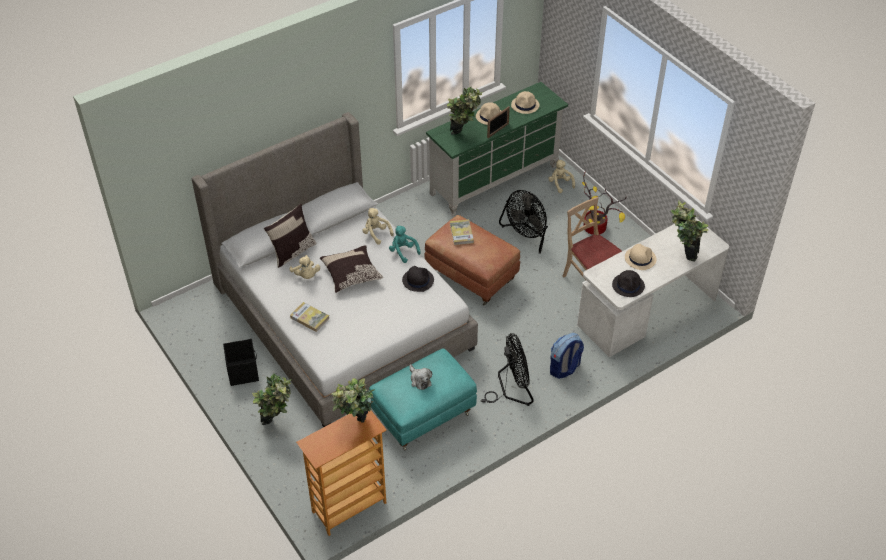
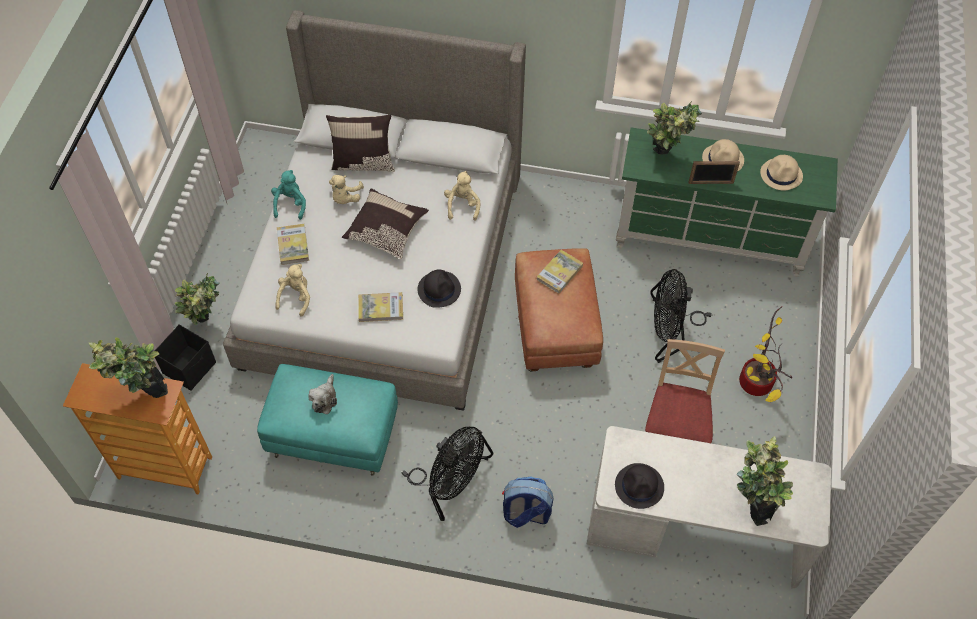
camera: 45 degrees right, 10 degrees up
(243, 371) = (240, 252): black storage box -> black storage box (190, 367)
(400, 311) = (381, 308): none -> book
(403, 251) = (463, 246): turquoise plush toy -> turquoise plush toy (290, 204)
(560, 184) = (779, 300): beige plush toy -> beige plush toy (296, 297)
(640, 258) = (695, 465): beige hat -> none

